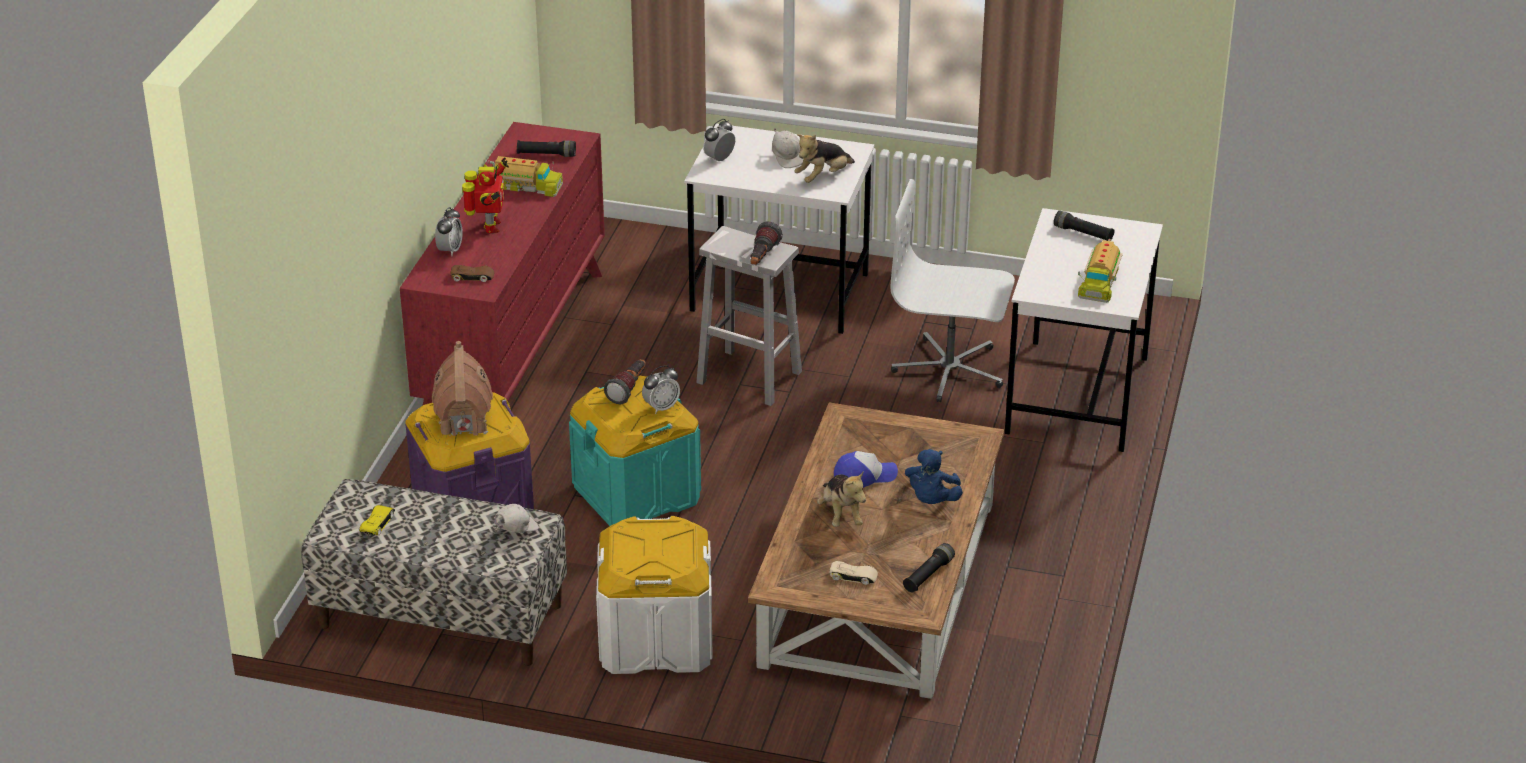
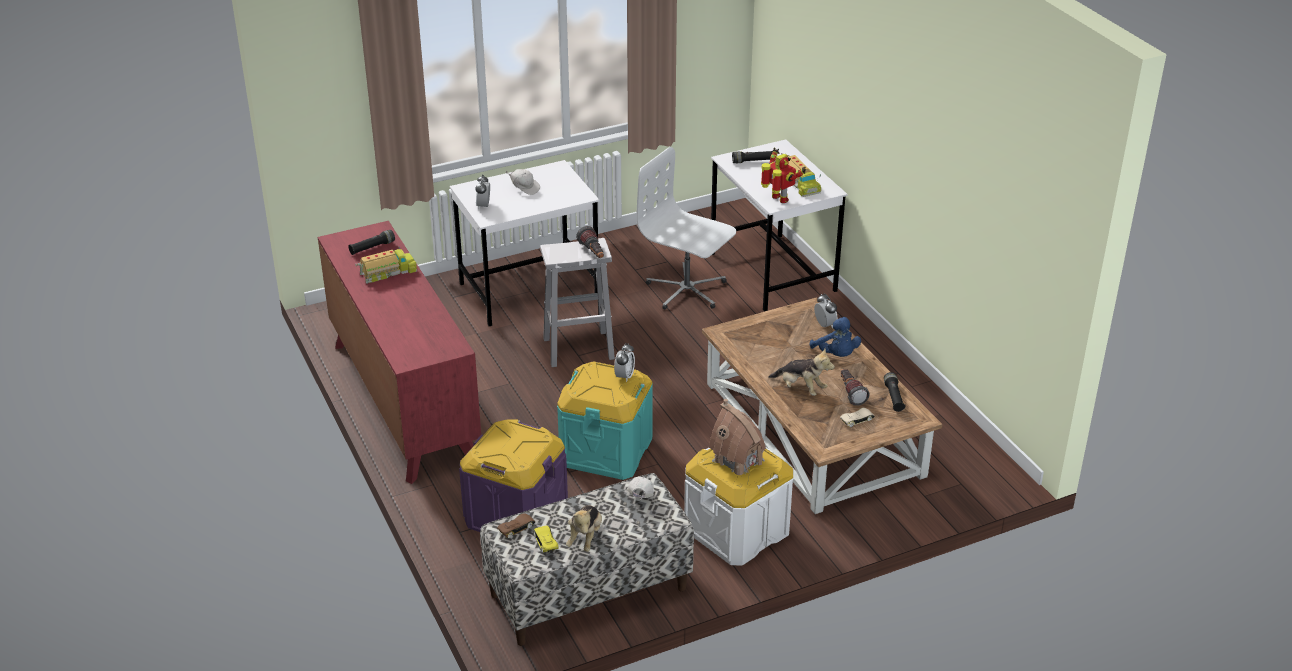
camera: 40 degrees left, 0 degrees up
(450, 250) = (395, 334): alarm clock -> alarm clock (824, 325)
(463, 421) = (513, 447): toy house -> toy house (738, 460)
(472, 276) = (436, 344): brown toy car -> brown toy car (516, 527)
(490, 227) = (401, 308): toy robot -> toy robot (779, 199)
(629, 389) = (589, 375): flashlight -> flashlight (850, 393)
(823, 177) = (562, 190): plush toy -> plush toy (585, 537)
(864, 476) = (782, 360): cap -> none
(949, 370) = (686, 290): white office chair -> white office chair turned 60 degrees clockwise

